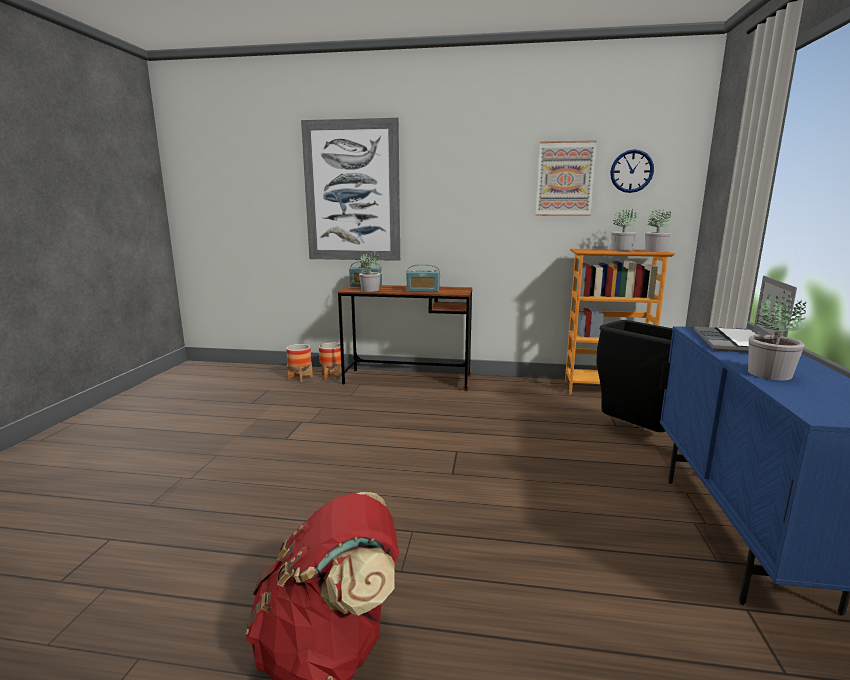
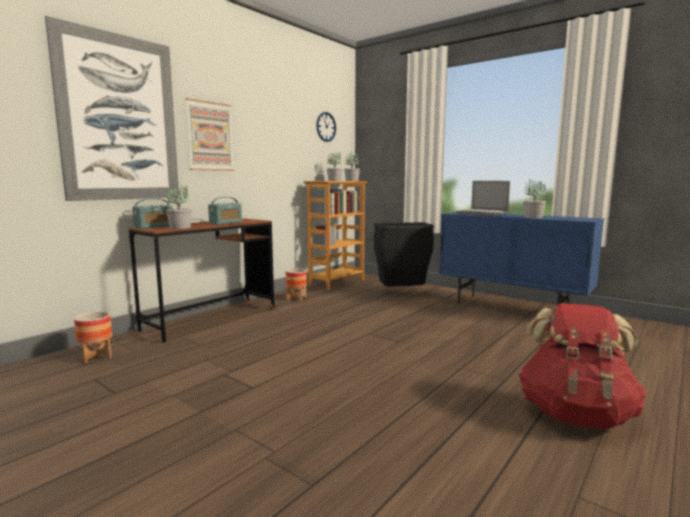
camera: 60 degrees left, 5 degrees down
(332, 376) = (129, 342): planter -> planter (296, 298)
(565, 179) = (294, 128): picture -> picture (210, 136)

